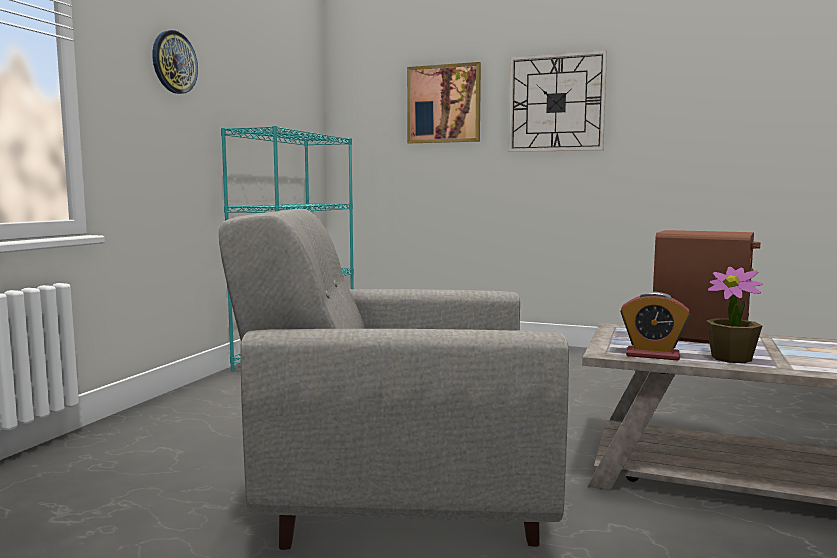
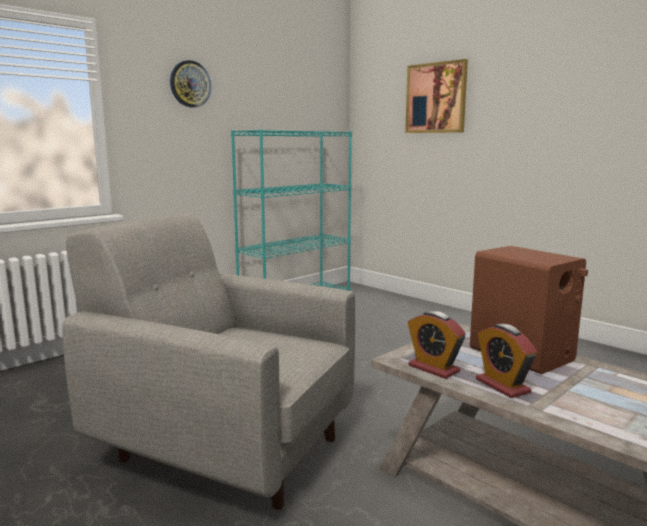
camera: 25 degrees right, 5 degrees up
(556, 103) = (532, 96): wall clock -> none
(731, 358) = (502, 386): potted plant -> alarm clock

